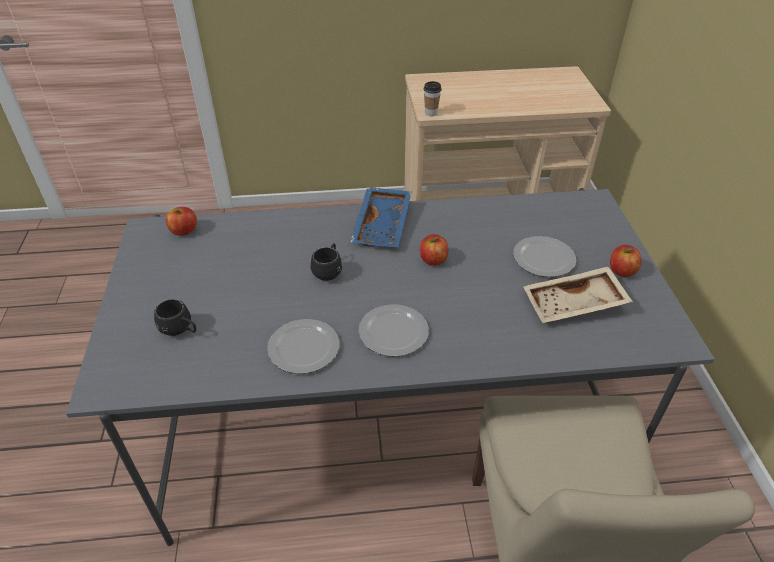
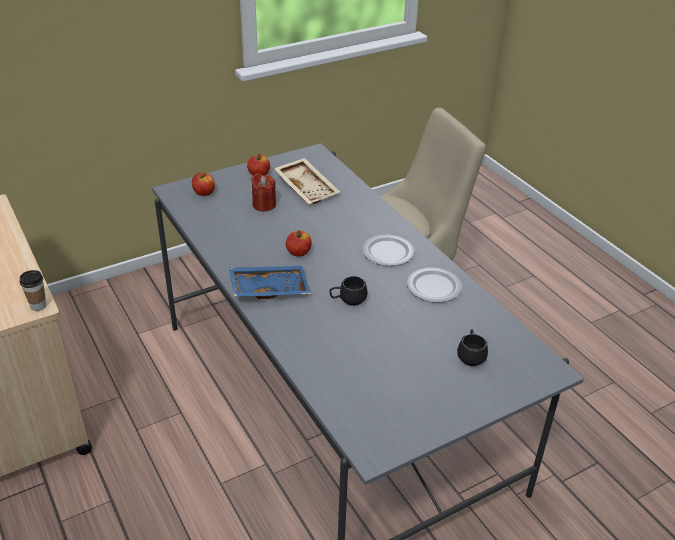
camera: 115 degrees left, 5 degrees down
(184, 231) = (356, 419): apple -> apple (204, 192)
(543, 258) = (264, 205): plate -> red candle

